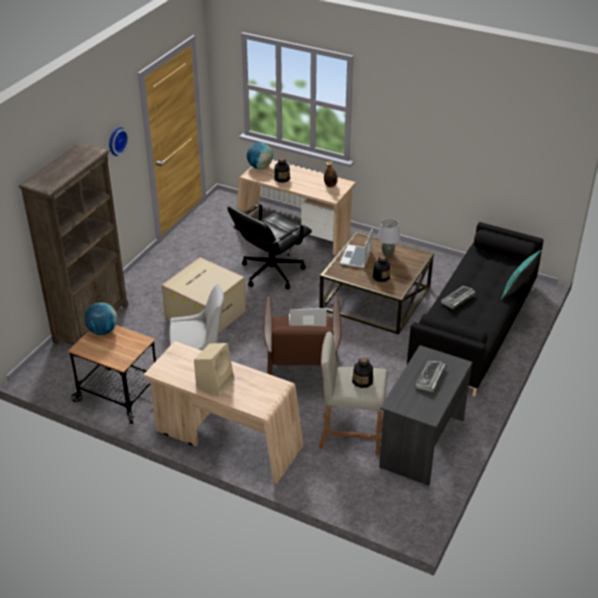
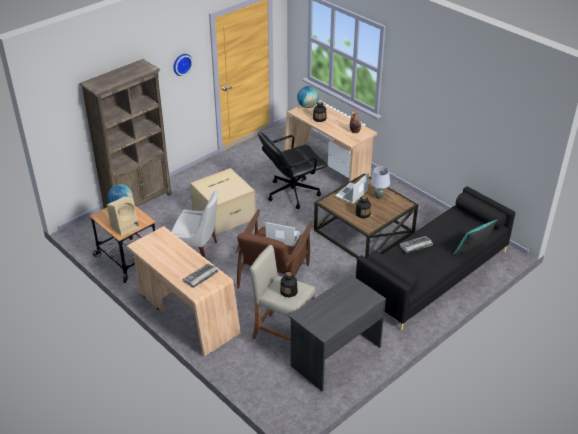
camera: 20 degrees right, 0 degrees up
(215, 382) = (174, 264): beige speaker -> beige speaker (125, 226)
(430, 378) = (342, 303): keyboard -> keyboard (200, 277)

